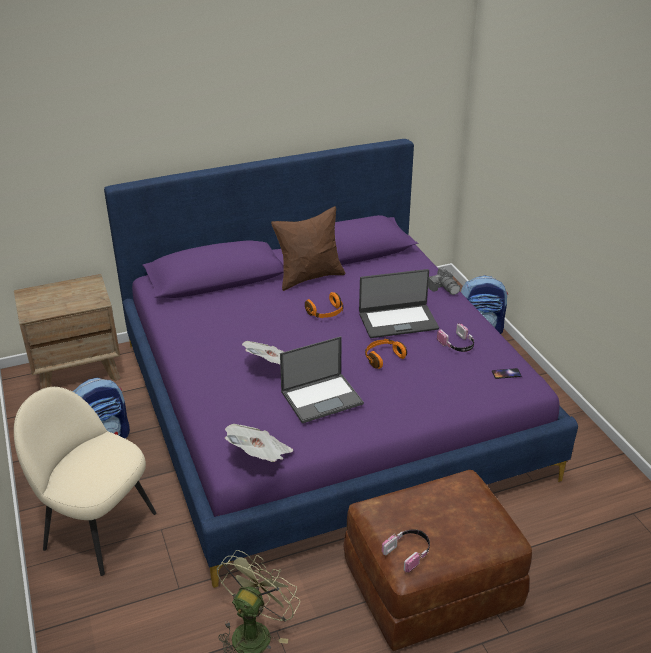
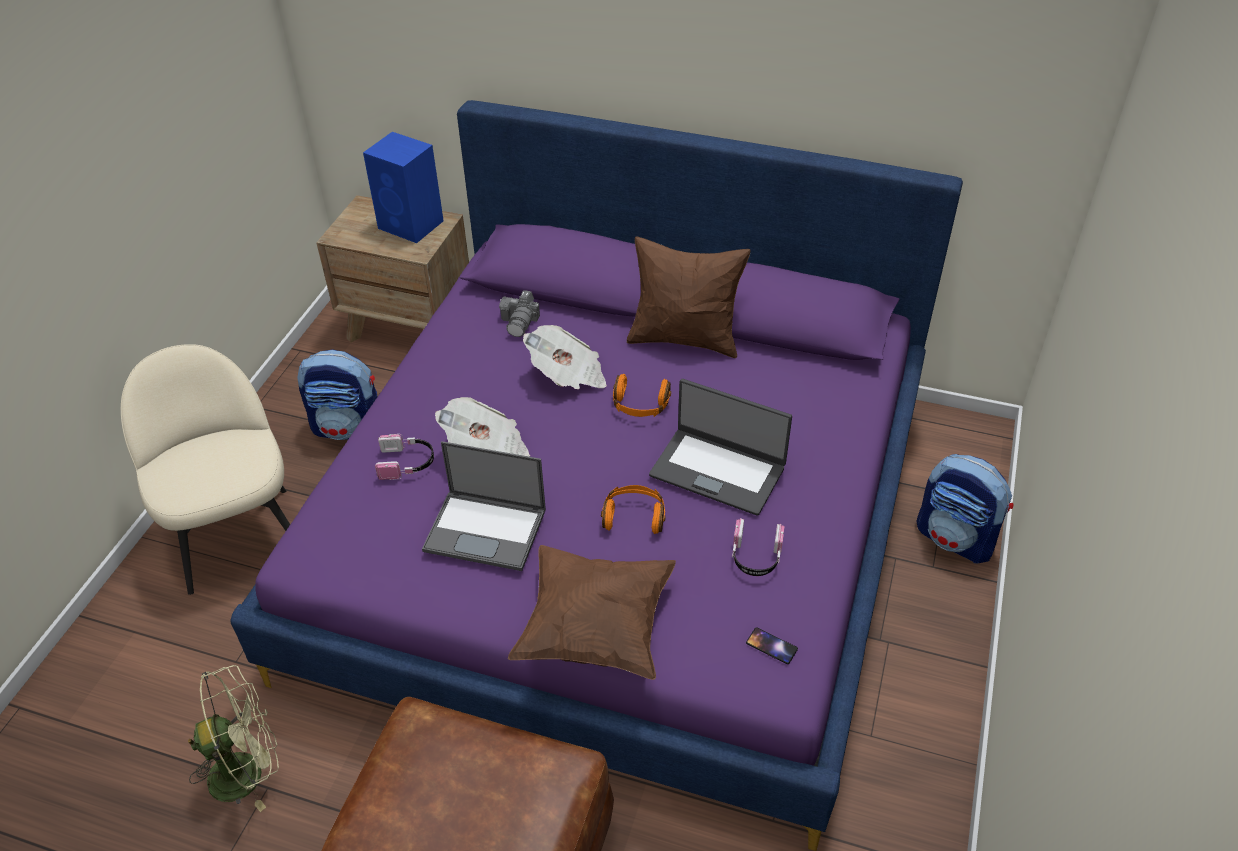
camera: 40 degrees right, 10 degrees up
(75, 290) = (412, 225): none -> blue speaker
(260, 455) = (332, 565): newspaper -> newspaper (568, 375)
(408, 552) = (380, 814): headphones -> headphones (407, 463)
(425, 409) = (595, 628): none -> brown pillow
(444, 288) = (850, 452): camera -> camera (520, 322)

